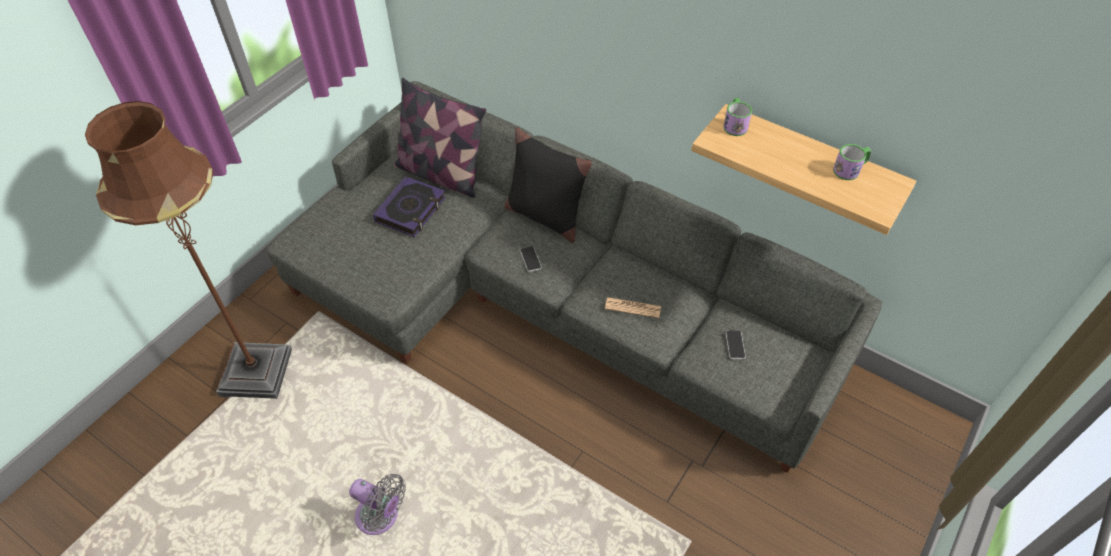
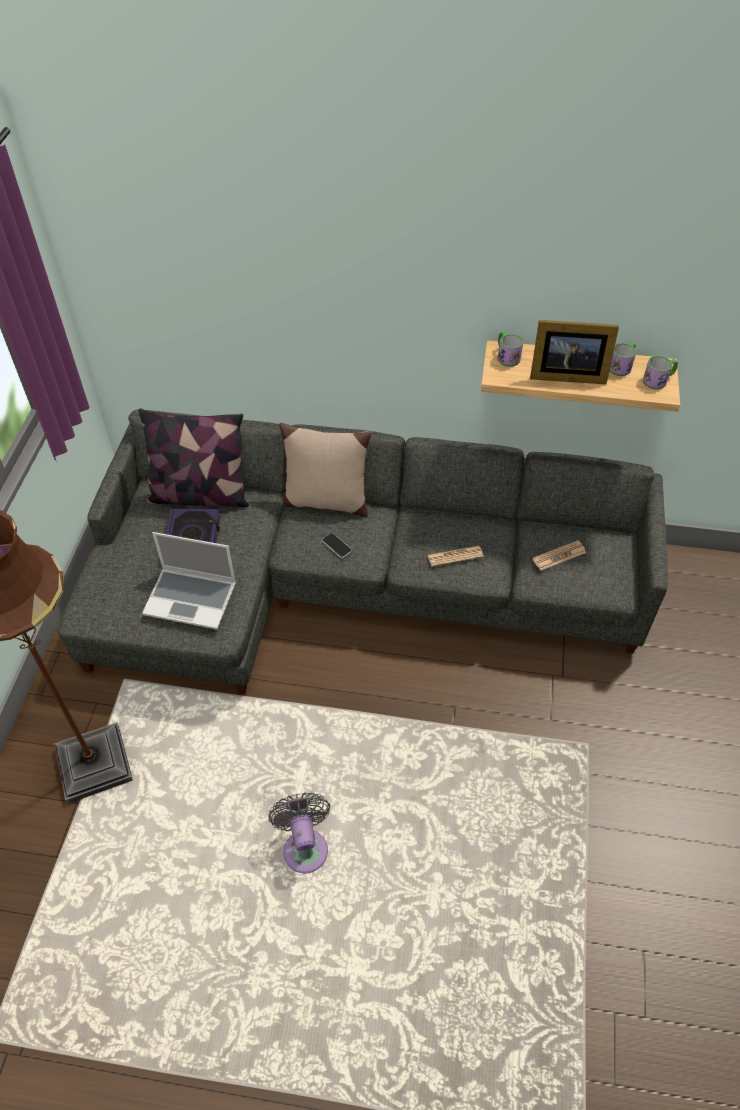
camera: 25 degrees left, 0 degrees up
(381, 260) = (192, 598): none -> laptop
(381, 517) = (305, 846): grey fan -> grey fan turned 105 degrees counterclockwise
(544, 216) = (325, 501): black pillow -> beige pillow
(735, 345) = (559, 556): phone -> newspaper
(783, 160) = (565, 374): none -> picture frame
(881, 196) = (658, 380): none -> mug

